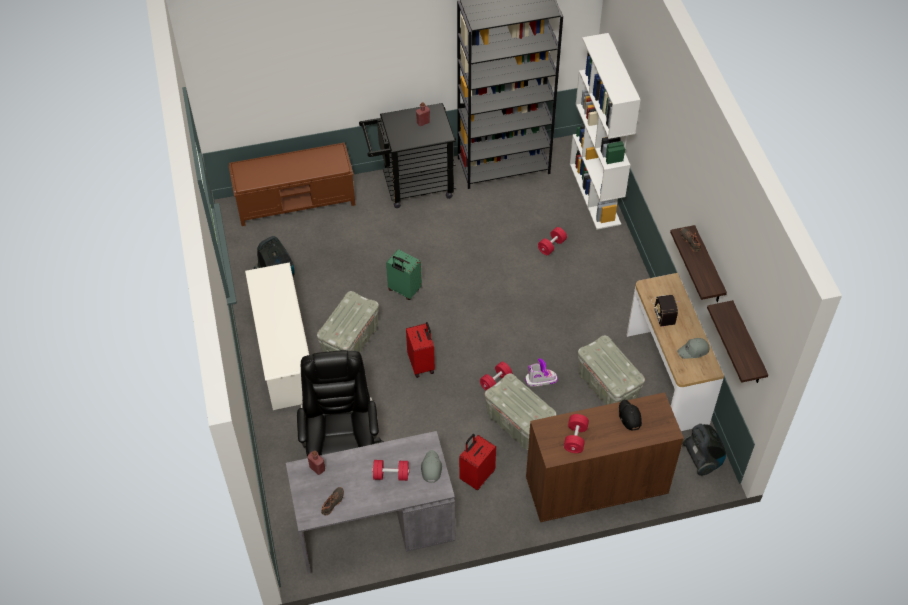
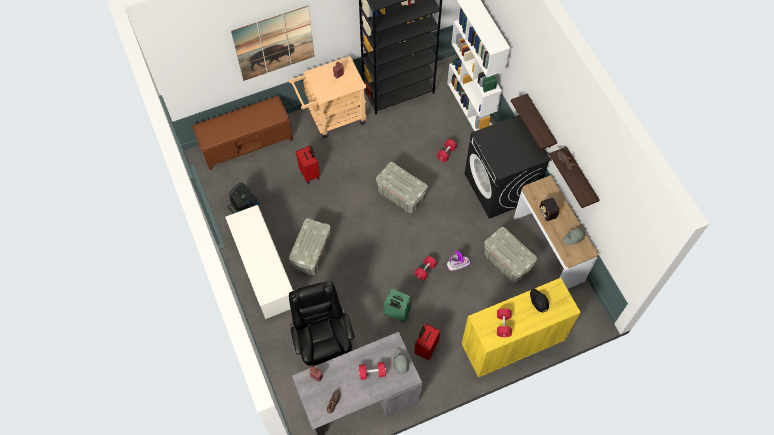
camera: 10 degrees left, 10 degrees up
(344, 65) = (274, 43): none -> picture
(404, 290) = (343, 206): green suitcase -> green suitcase (396, 313)
(411, 186) = (332, 118): black cart -> beige cart
(422, 364) = (368, 265): red suitcase -> red suitcase (310, 173)
(519, 424) = (449, 302): grey storage box -> grey storage box (401, 195)
(596, 486) = (513, 342): brown cabinet -> yellow cabinet
(616, 295) = (500, 187): none -> black washing machine
(702, 459) = (584, 309): vacuum cleaner -> none
(747, 345) = (620, 240): shelf -> shelf (540, 123)

